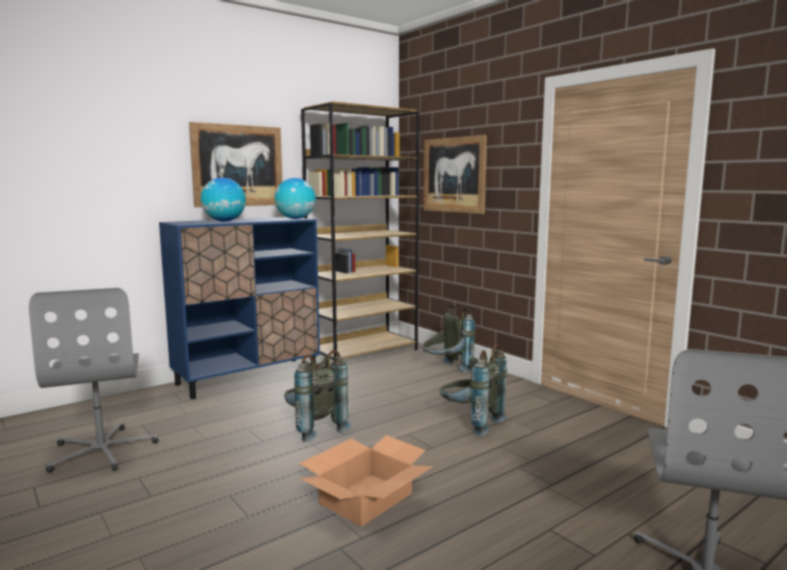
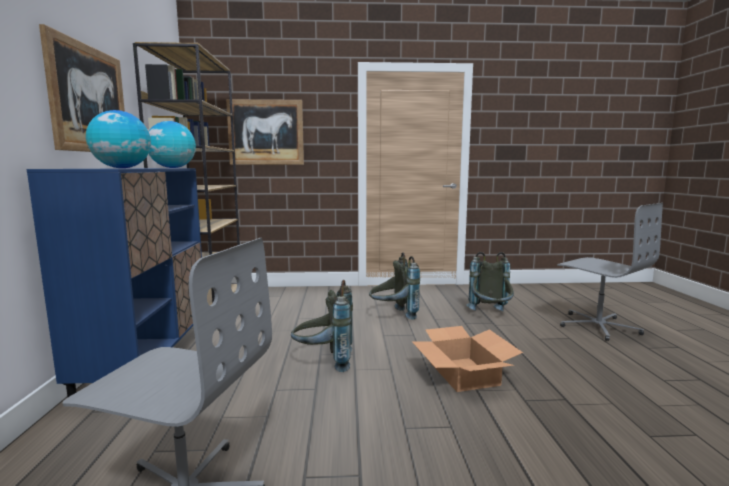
camera: 55 degrees left, 0 degrees up
(446, 370) = (298, 296): grey backpack -> grey backpack (490, 315)

